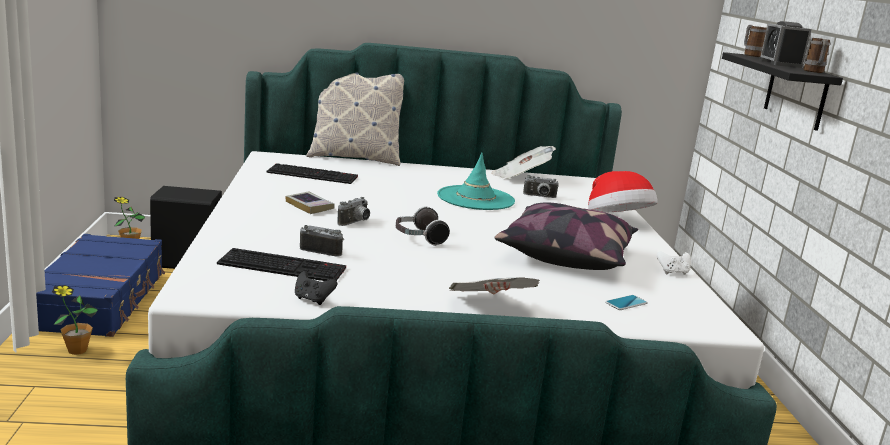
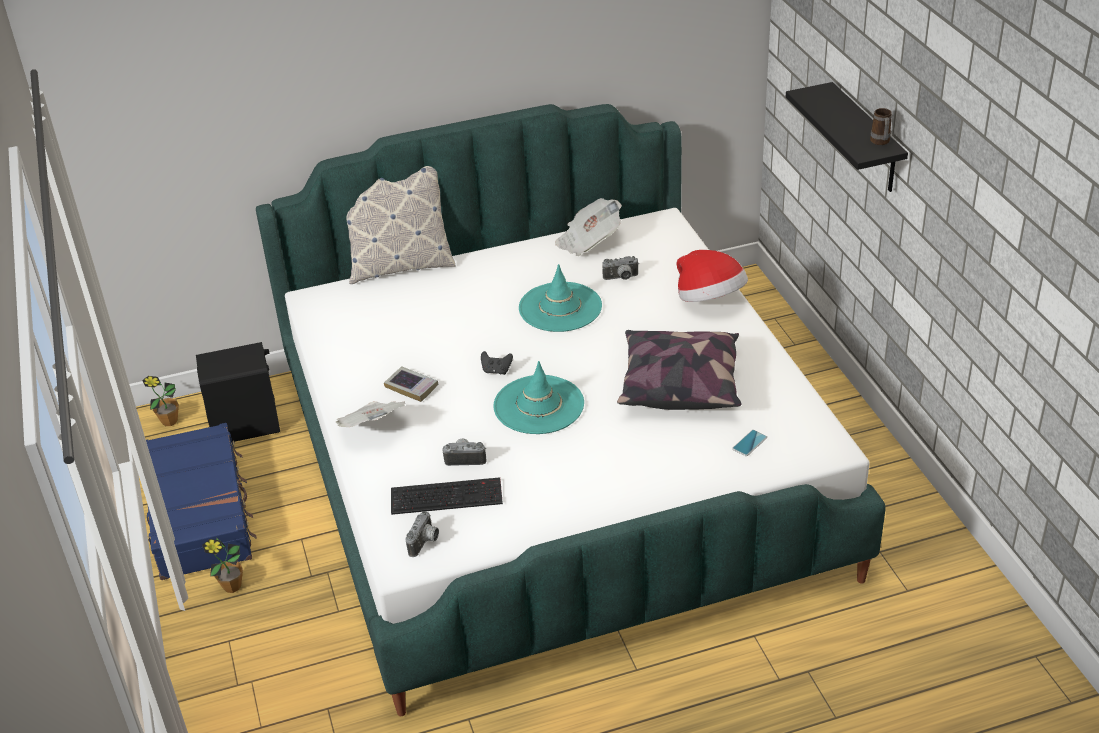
camera: 10 degrees left, 20 degrees up
(312, 300) = (498, 534): black game controller -> black game controller (496, 371)
(314, 174) = (379, 321): keyboard -> none
(355, 223) = (469, 400): camera -> camera (425, 543)
(419, 238) = (538, 405): headphones -> turquoise hat
(490, 308) = (642, 493): newspaper -> newspaper (372, 427)
(673, 272) = (780, 378): white game controller -> none
(750, 55) = (814, 90): mug -> none
(780, 63) = (847, 121): alarm clock -> none

